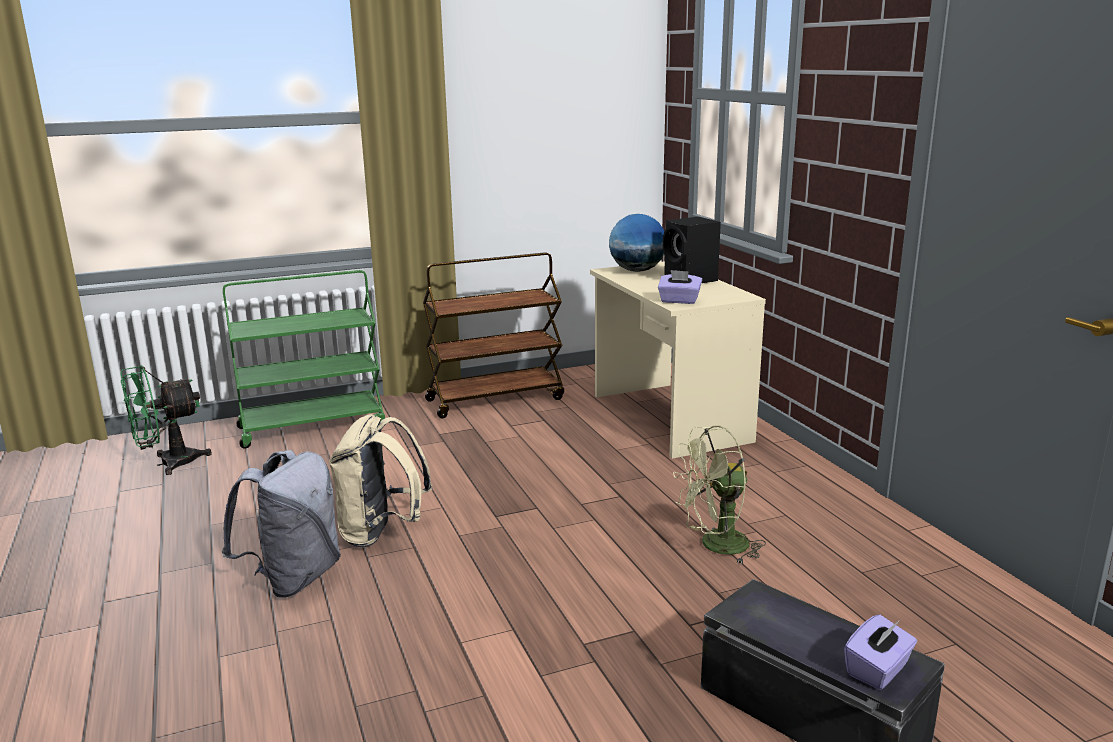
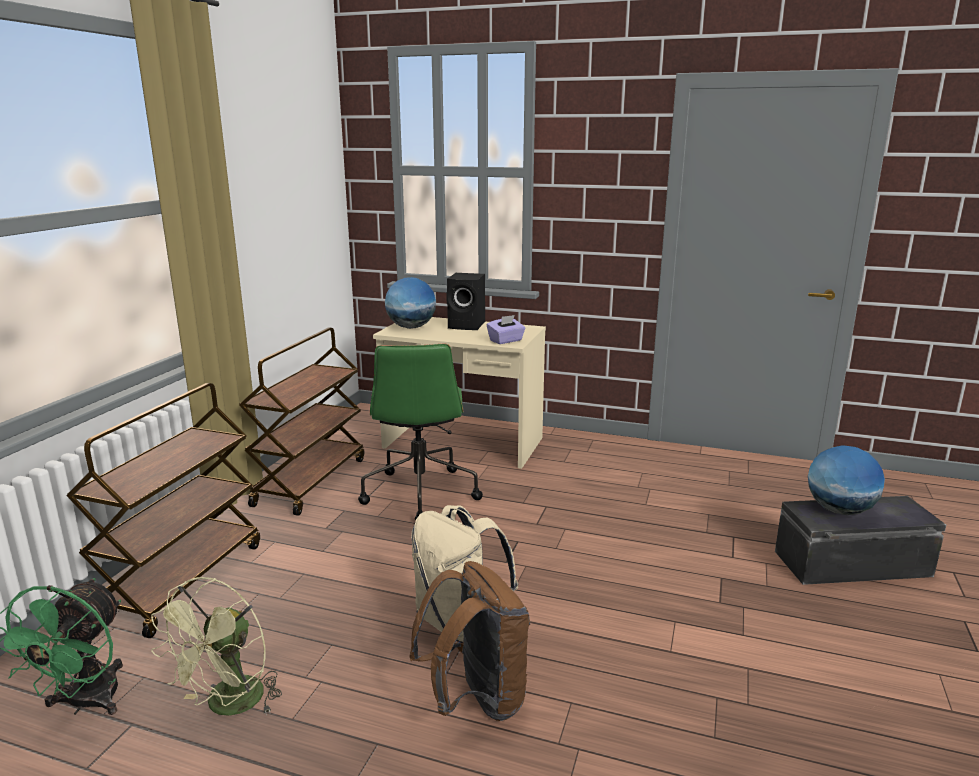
camera: 50 degrees left, 0 degrees up
(294, 578) = (476, 699): grey backpack -> brown backpack
(313, 426) = (182, 580): green cart -> brown cart
(548, 440) = (420, 492): none -> green office chair
(716, 546) = (652, 508): green fan -> green fan (229, 706)
(795, 620) = (839, 510): none -> globe
(878, 670) = (904, 513): purple tissue box -> none

